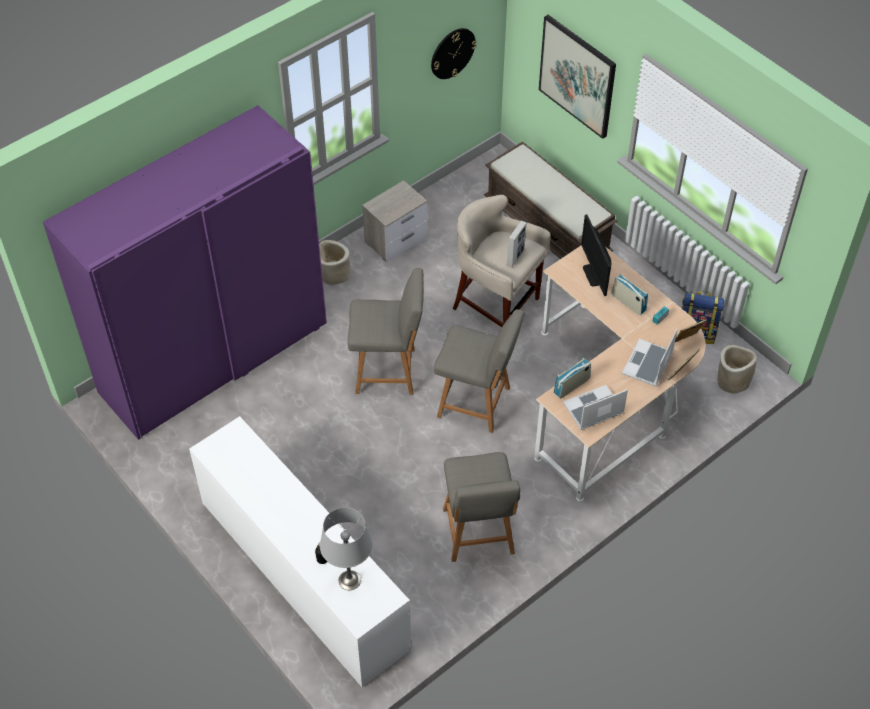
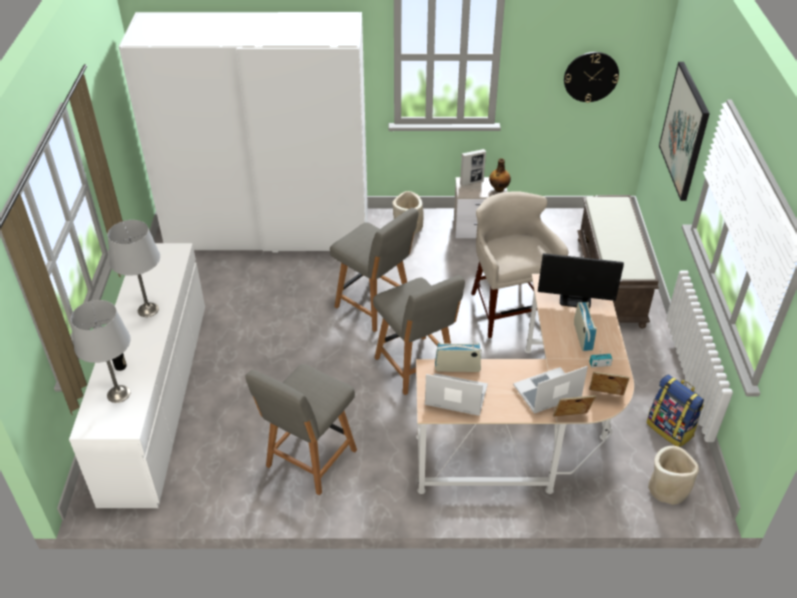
camera: 40 degrees right, 10 degrees down
(214, 357) = (269, 231): purple wardrobe -> white wardrobe
(282, 499) = (148, 310): none -> grey table lamp
(411, 196) = (499, 189): none -> bottle
(515, 258) = (522, 256): picture frame -> picture frame (471, 182)
(595, 274) = (575, 300): monitor -> monitor turned 105 degrees counterclockwise

